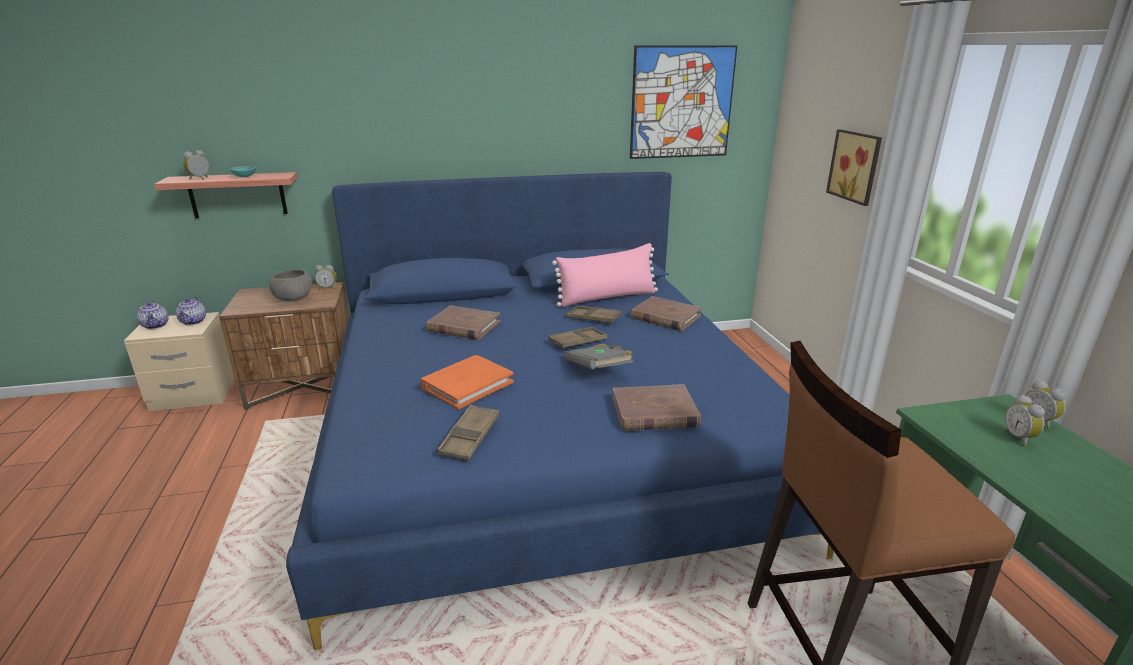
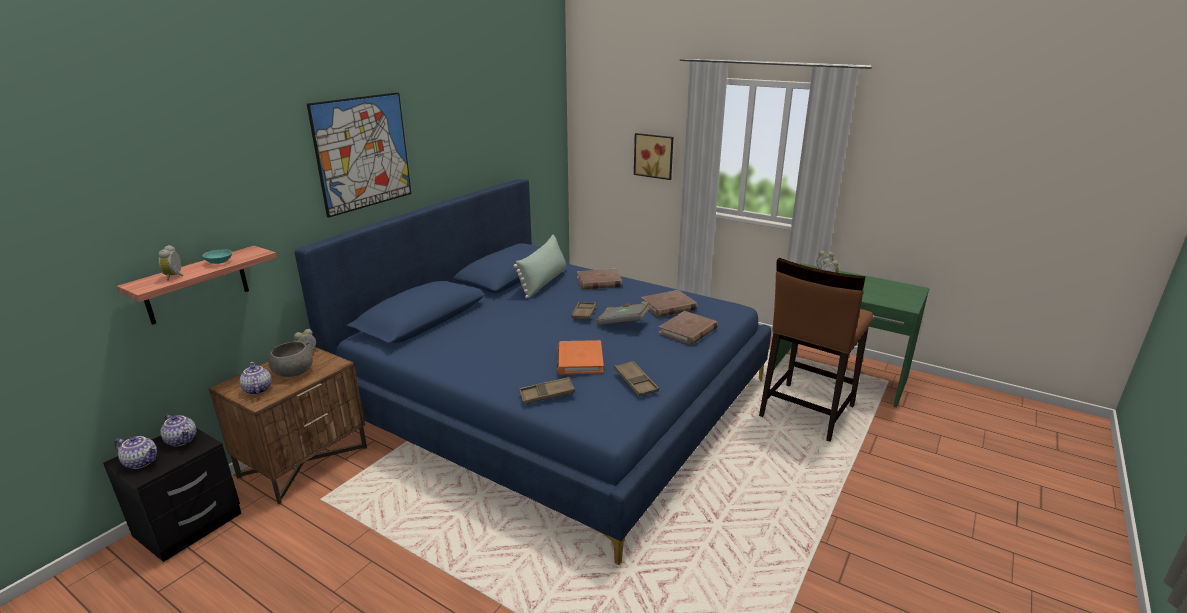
camera: 45 degrees left, 0 degrees up
(193, 395) = (189, 526): beige nightstand -> black nightstand
(252, 301) = (257, 390): none -> teapot
(463, 326) = (496, 333): brown book -> brown book (668, 306)
(593, 318) = (563, 297): brown tray -> brown tray (547, 394)
(607, 297) = (543, 282): pink pillow -> green pillow
(682, 103) = (519, 124): picture -> picture (363, 153)

